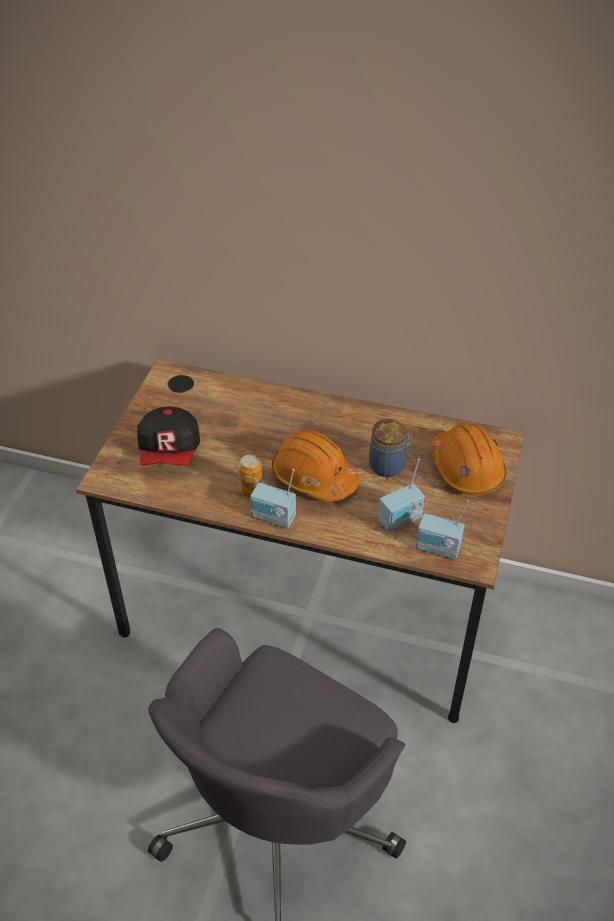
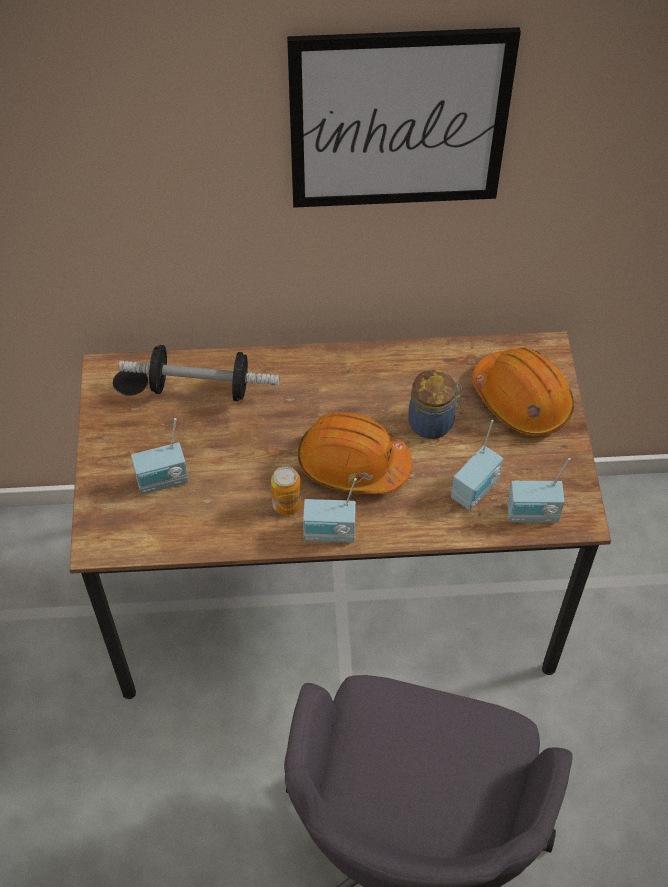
camera: 20 degrees left, 10 degrees up
(170, 452) = (163, 482): cap -> radio
(227, 399) = (201, 387): none -> dumbbell
(398, 207) = (398, 120): none -> picture

